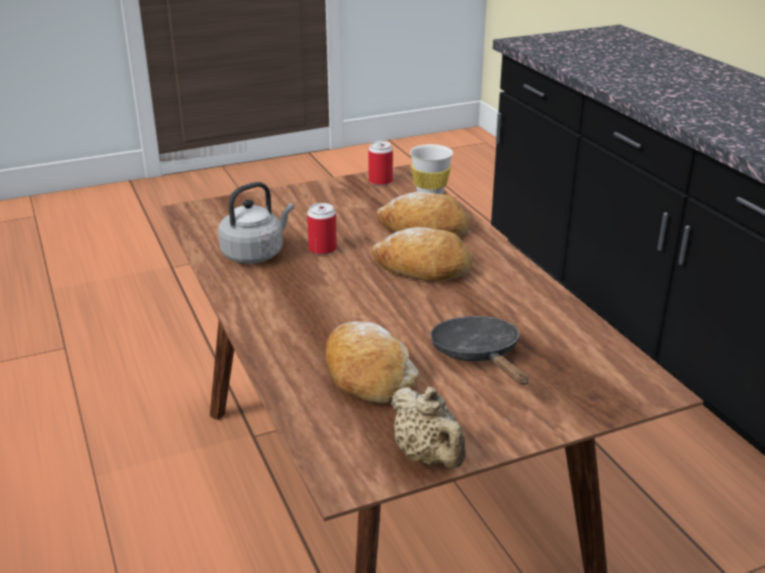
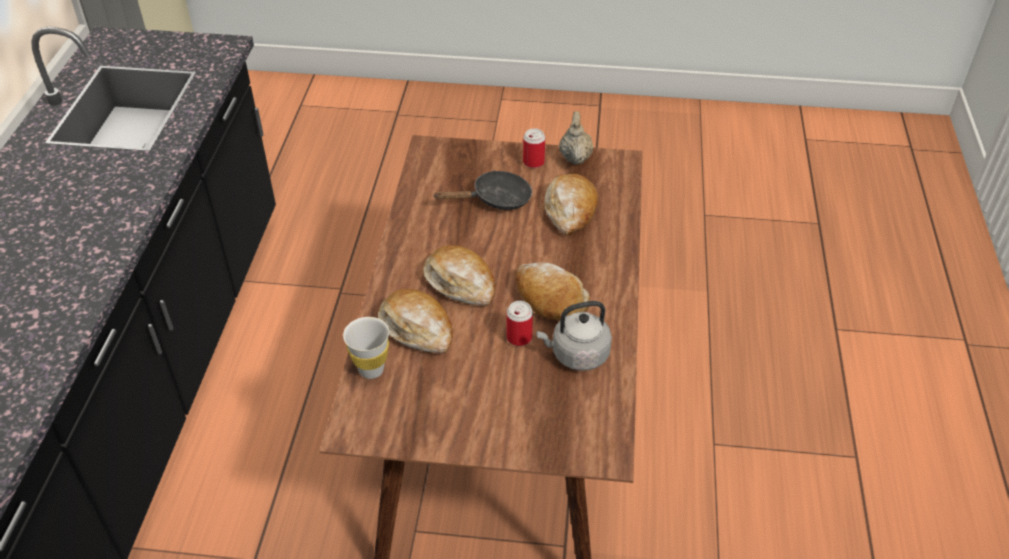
camera: 150 degrees left, 15 degrees up
(316, 283) = (550, 299): none -> bread
(380, 181) = (385, 426): can -> can (533, 162)
(478, 355) = (496, 199): black frying pan -> black frying pan turned 120 degrees counterclockwise

